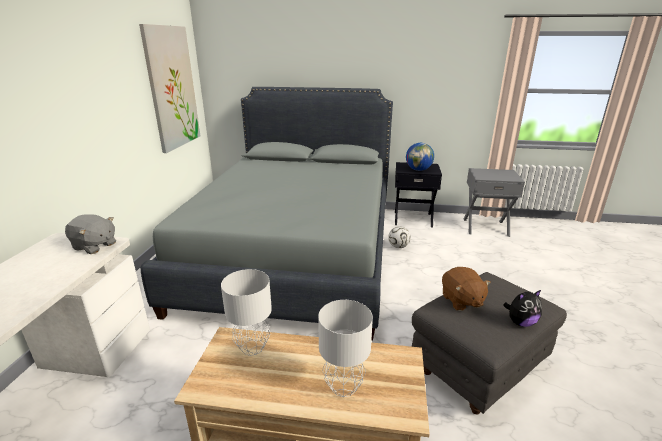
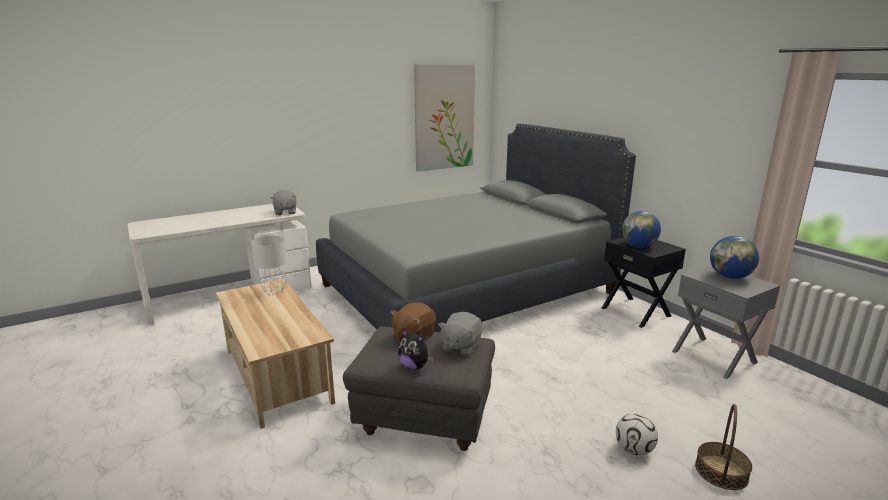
camera: 50 degrees right, 5 degrees down
(343, 387) = (265, 326): grey table lamp -> none
(398, 246) = (561, 324): football -> football (634, 450)
(492, 173) = (730, 277): none -> globe
(499, 288) = (460, 347): none -> grey plush toy
(596, 285) = (721, 472): none -> basket

